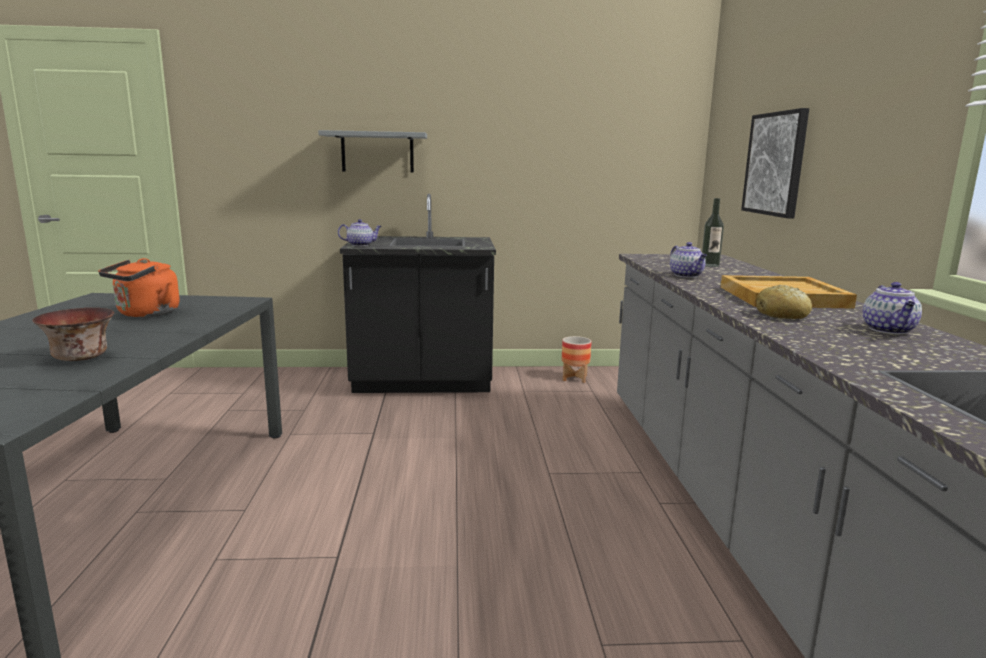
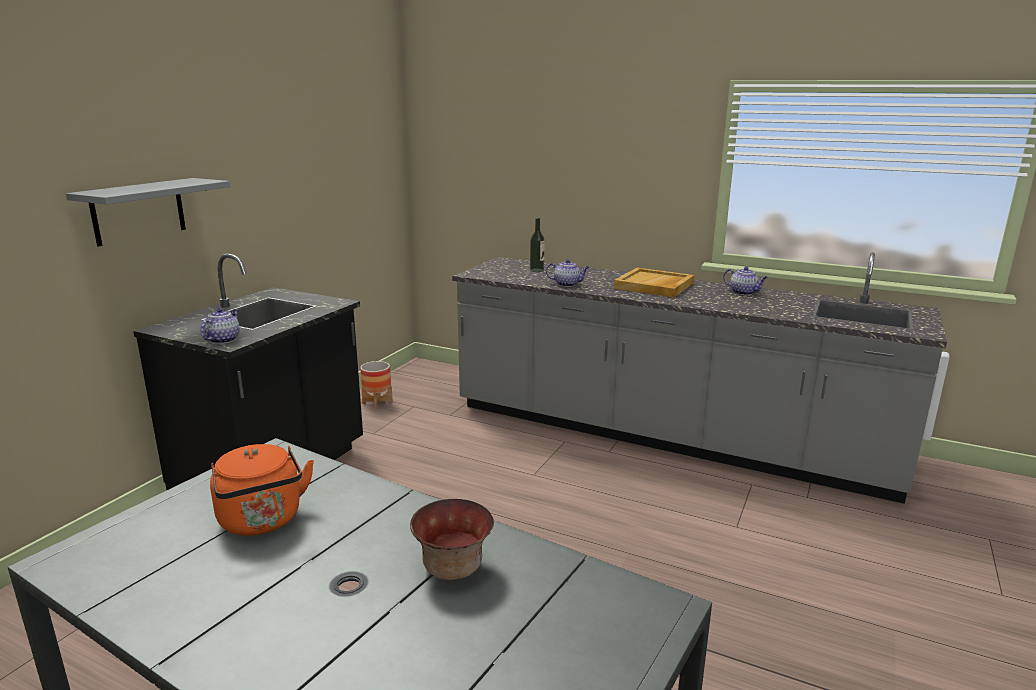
camera: 60 degrees left, 5 degrees up
(775, 164) = (529, 181): picture -> none
(782, 315) = (698, 298): bread -> none

